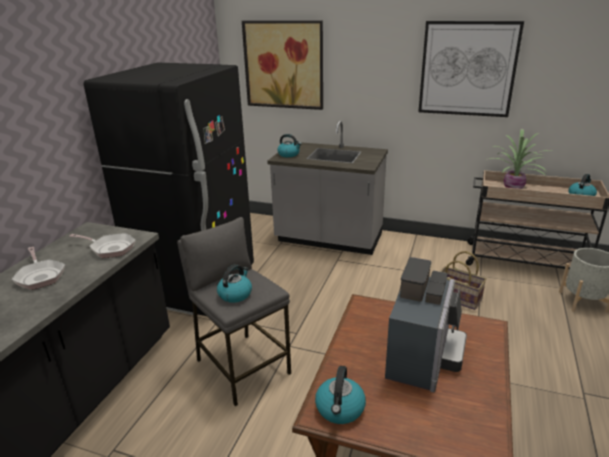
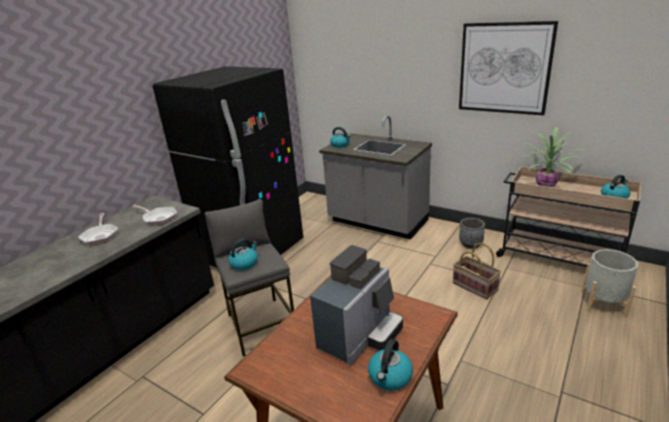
camera: 15 degrees right, 0 degrees up
(283, 65) = (343, 65): picture -> none
(340, 409) = (267, 367): kettle -> kettle (390, 377)
(435, 255) = (470, 244): none -> grey planter

